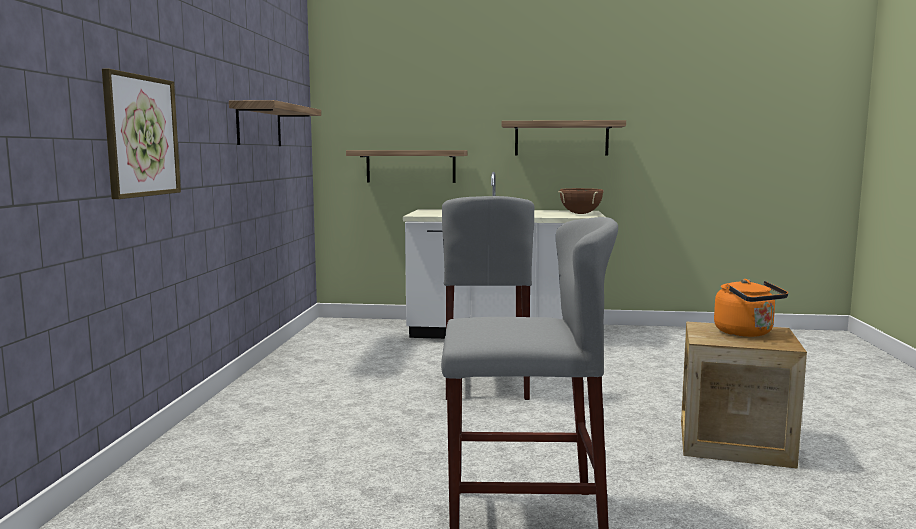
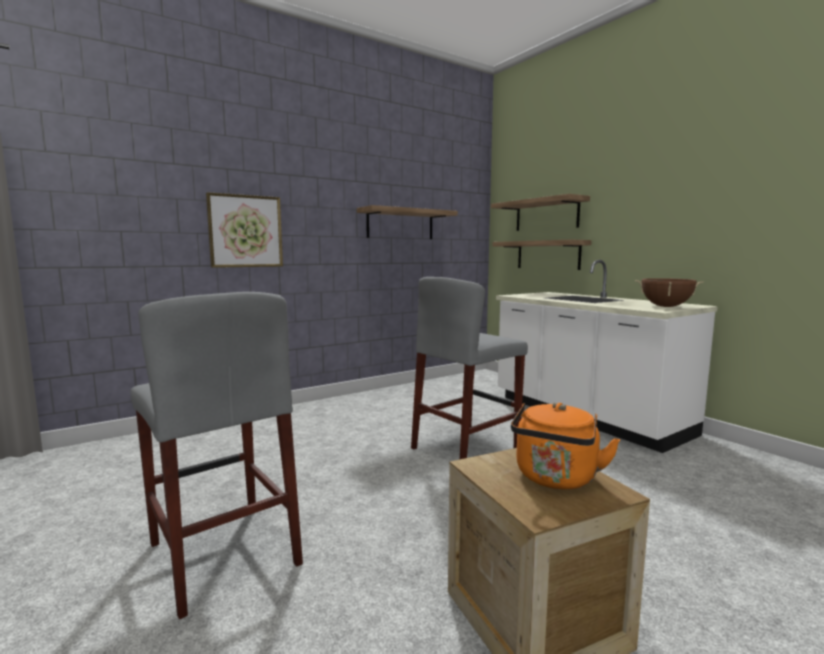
camera: 50 degrees right, 0 degrees up
(561, 138) = (682, 224): shelf -> shelf (546, 215)

